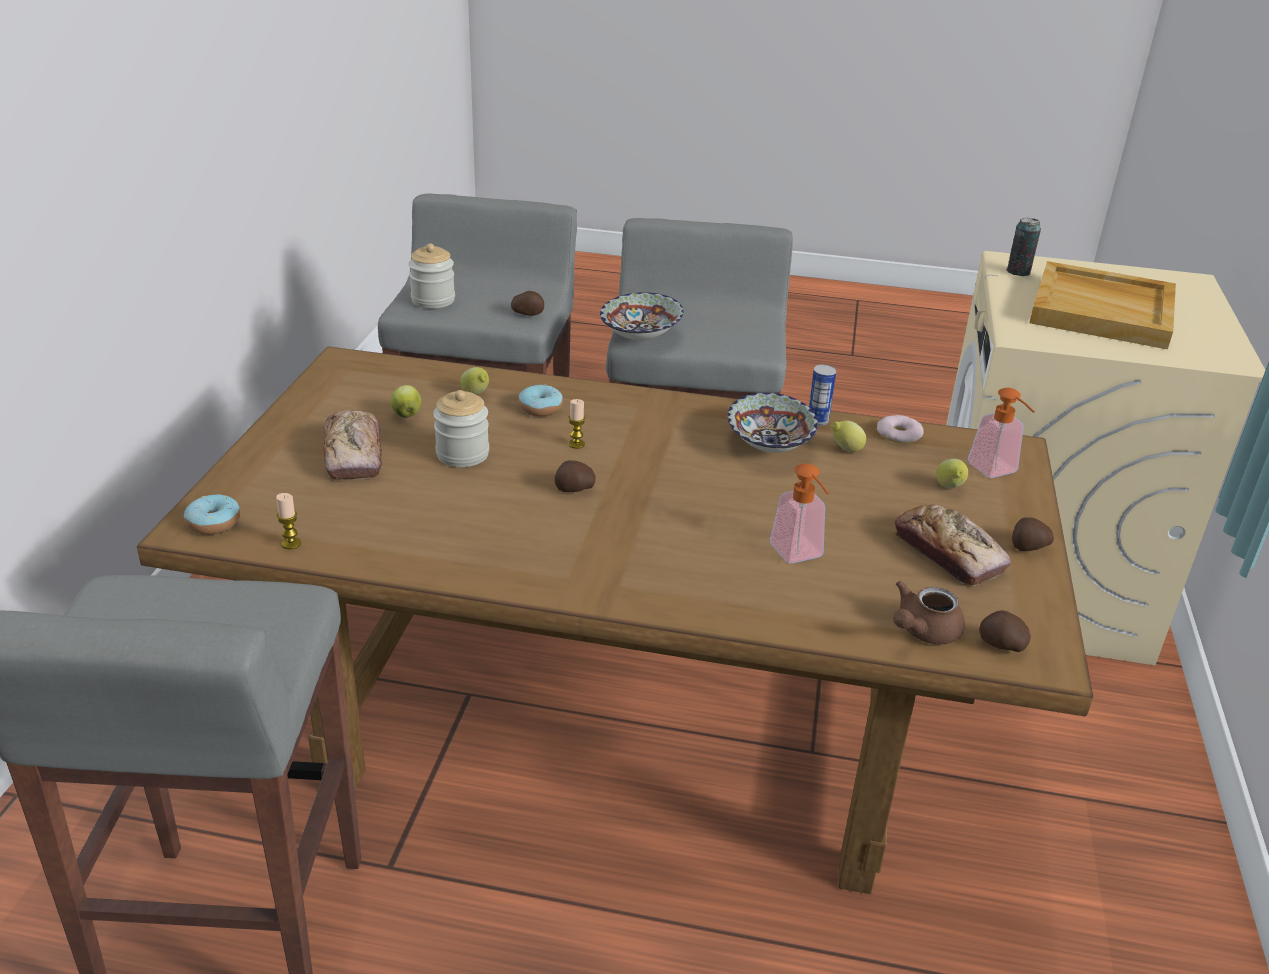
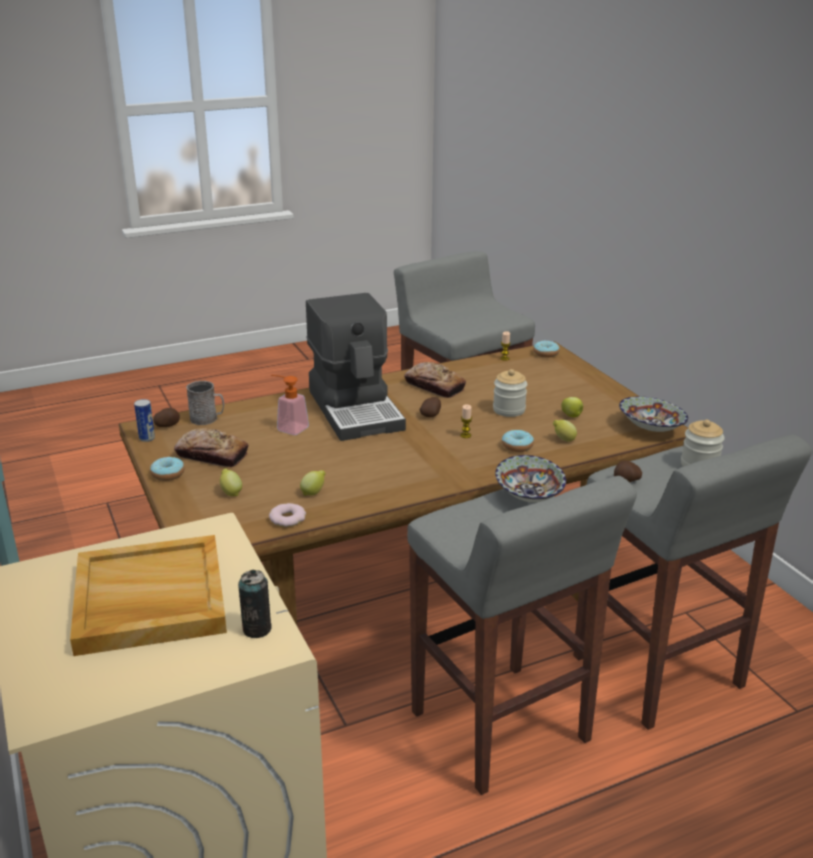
camera: 145 degrees right, 5 degrees down
(354, 455) = (553, 391): bread -> bread (434, 386)
(665, 545) = (357, 409): none -> coffee machine
(770, 445) = (362, 477): bowl -> bowl (650, 429)
(818, 420) = (350, 506): can -> can (147, 438)
(922, 631) = (207, 419): brown teapot -> grey mug
(997, 472) = (204, 516): soap dispenser -> none
(1027, 547) = (168, 474): potato -> donut

